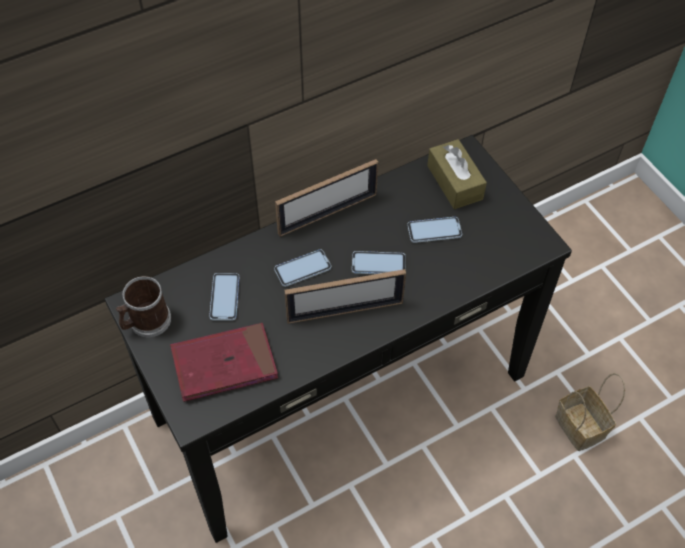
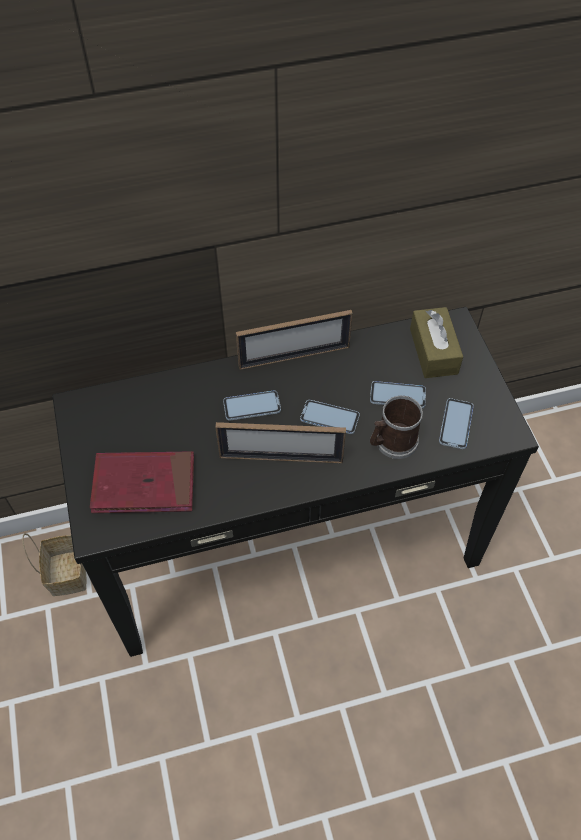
camera: 15 degrees right, 0 degrees up
(146, 322) = (83, 426): mug -> mug (392, 442)
(224, 297) = (166, 418): phone -> phone (456, 424)
(582, 427) = (525, 632): basket -> basket (69, 574)

